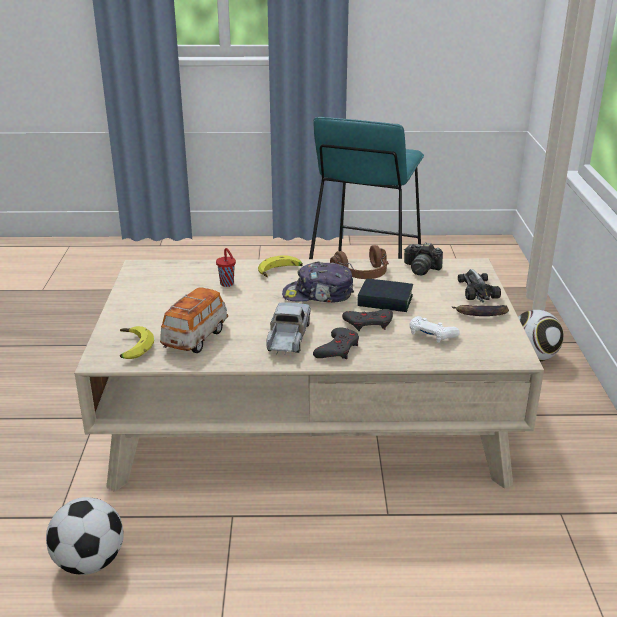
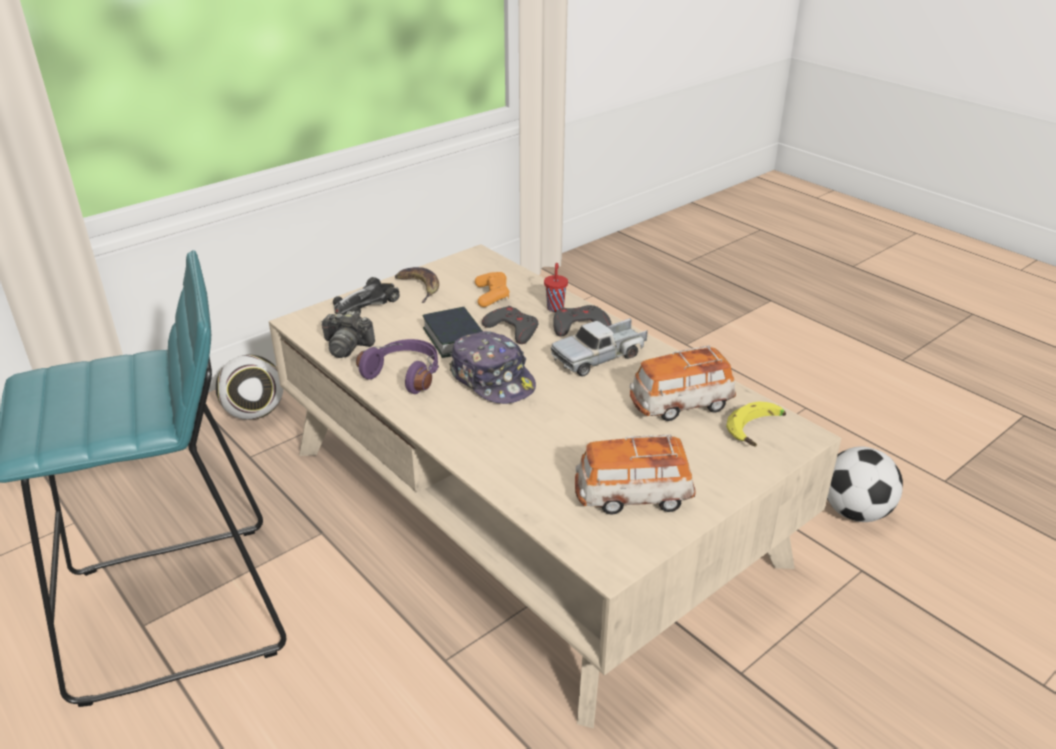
camera: 130 degrees left, 5 degrees up
(161, 288) = (632, 496): none -> toy car
(227, 284) = (551, 452): red cup -> red cup (555, 308)
(280, 272) = (470, 430): banana -> none
(363, 274) = (405, 374): brown headphones -> purple headphones
(421, 269) = (347, 346): camera -> camera turned 120 degrees clockwise
(431, 335) = (492, 295): white game controller -> orange game controller

